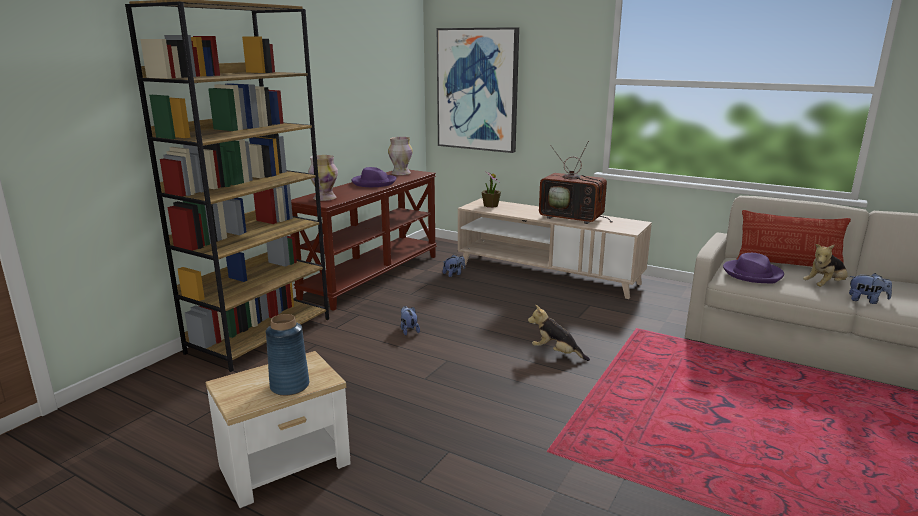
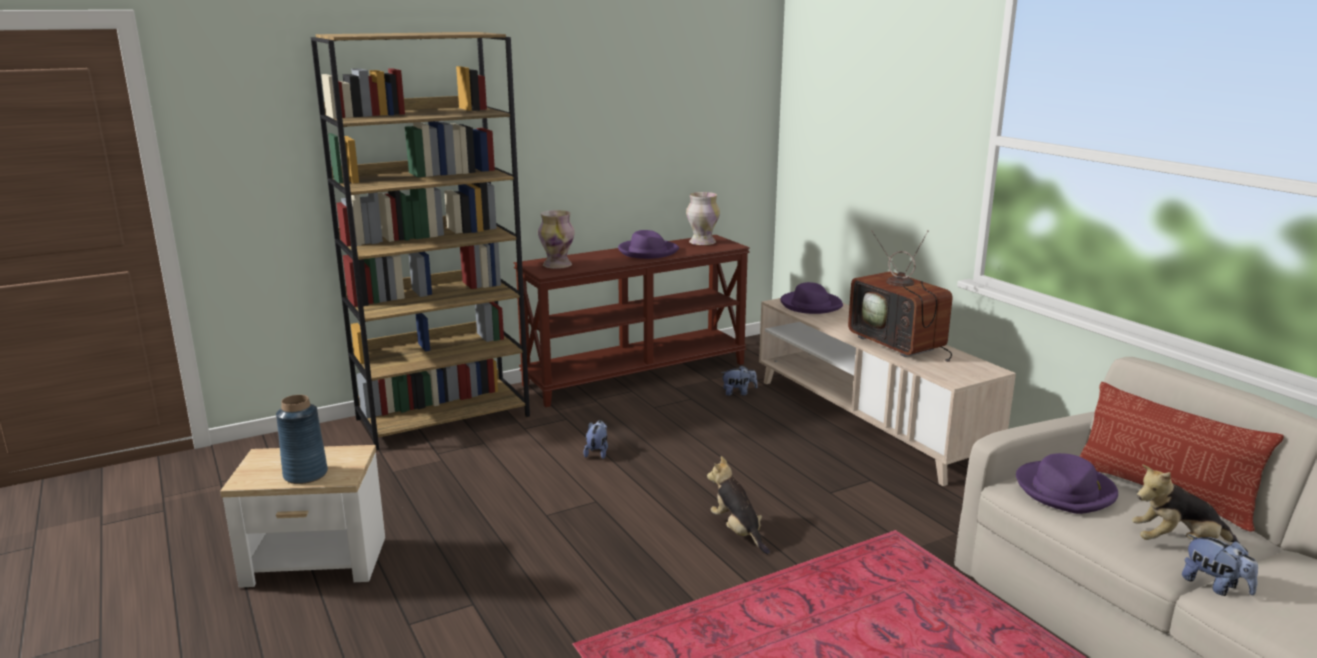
camera: 30 degrees right, 0 degrees up
(477, 90) = (834, 134): picture -> none
(490, 205) = (810, 305): potted plant -> purple hat

